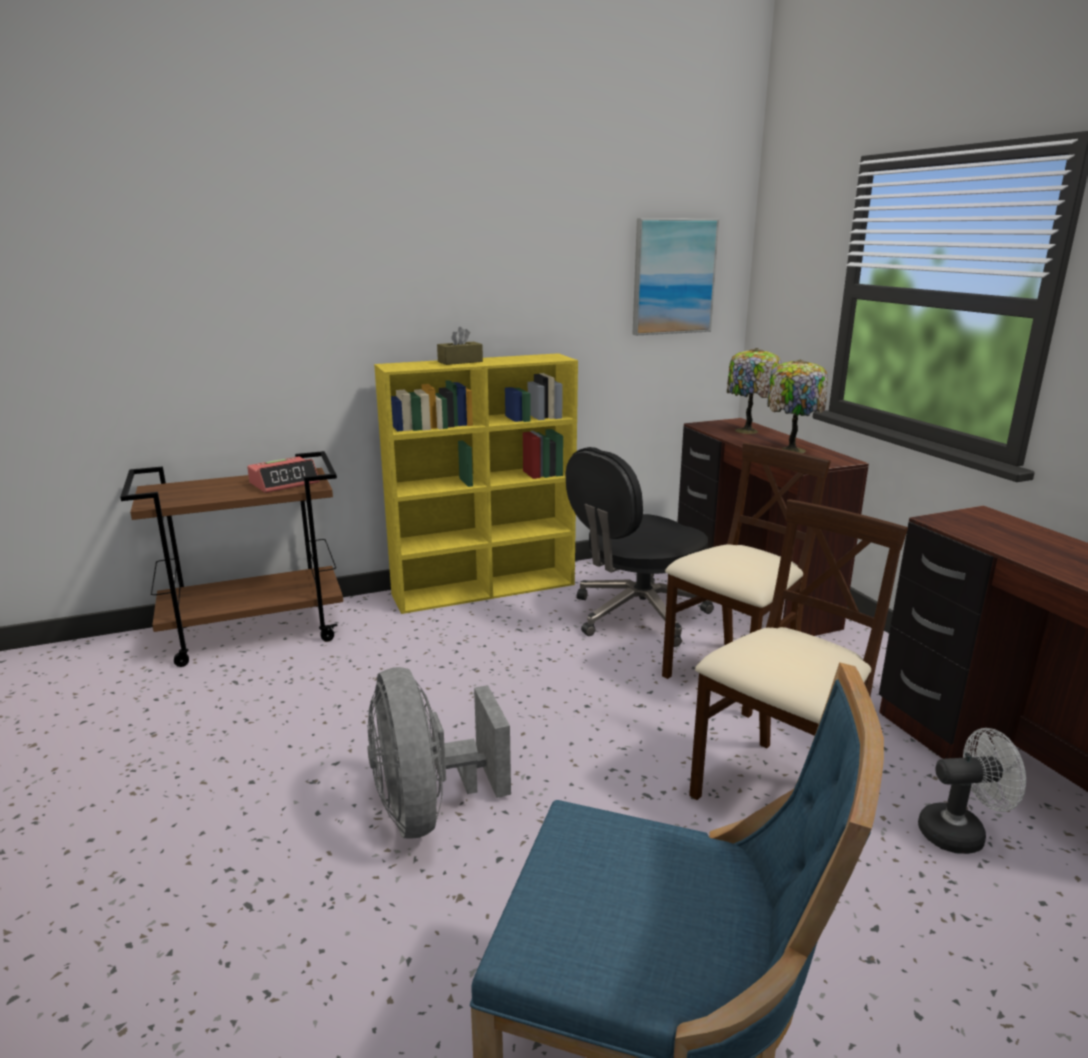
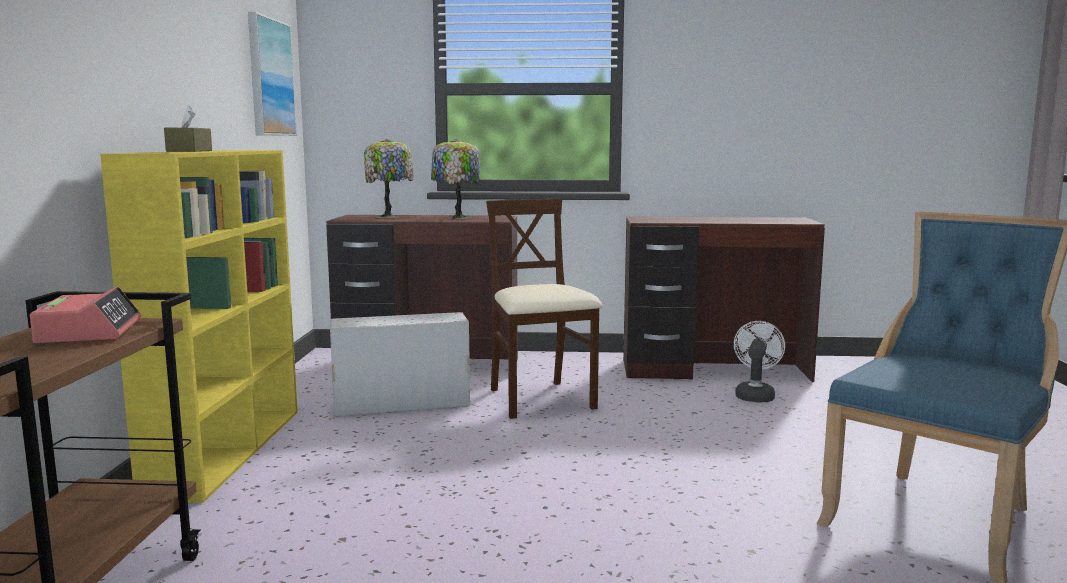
camera: 65 degrees left, 10 degrees down
(429, 809) = (622, 546): grey fan -> none
(637, 615) = (399, 404): black office chair -> white storage box
(778, 795) = (693, 423): beige chair -> none

